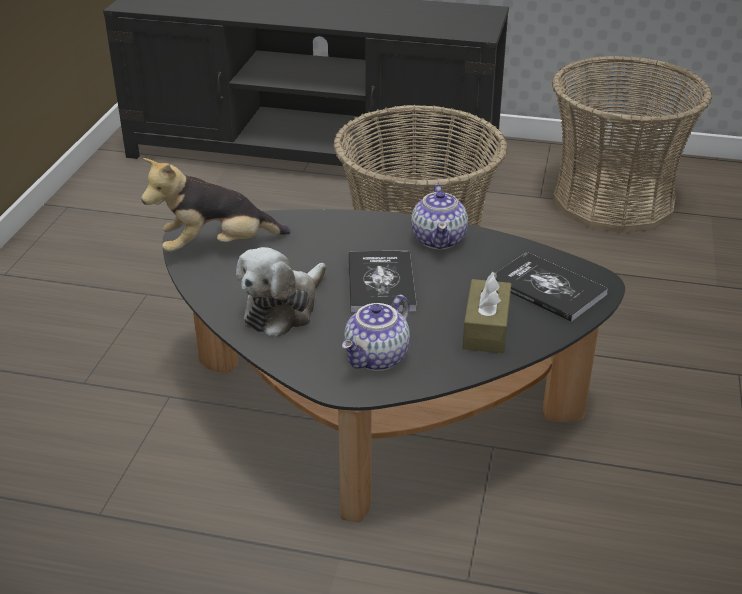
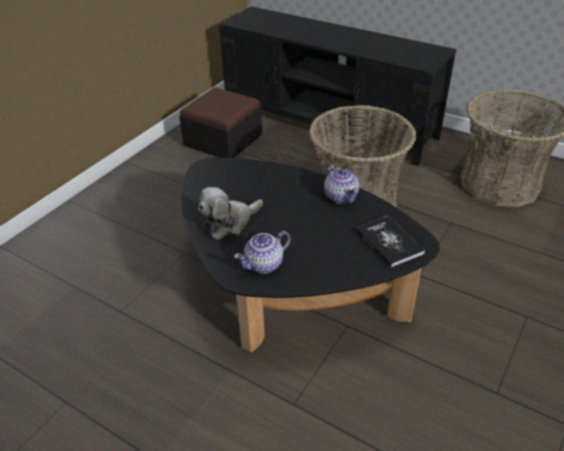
camera: 20 degrees right, 5 degrees up
(146, 208) = (223, 140): none -> ottoman
(216, 247) = (214, 177): plush toy -> none
(381, 283) = (291, 218): book -> none
(439, 239) = (341, 196): teapot -> teapot turned 45 degrees counterclockwise
(486, 329) = (336, 260): brown tissue box -> none

